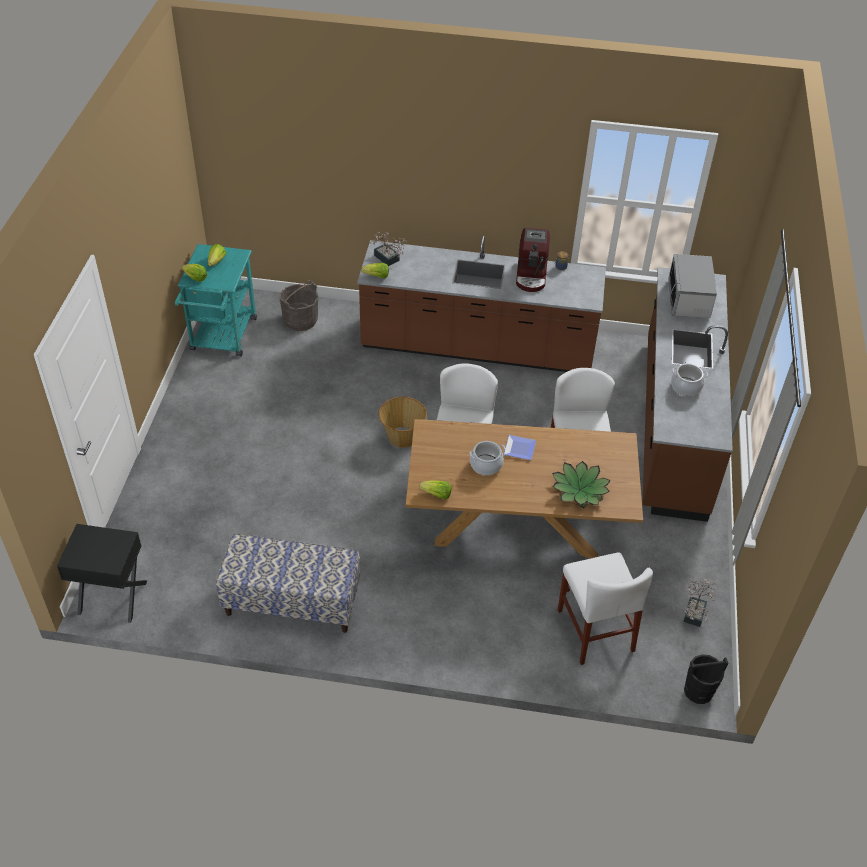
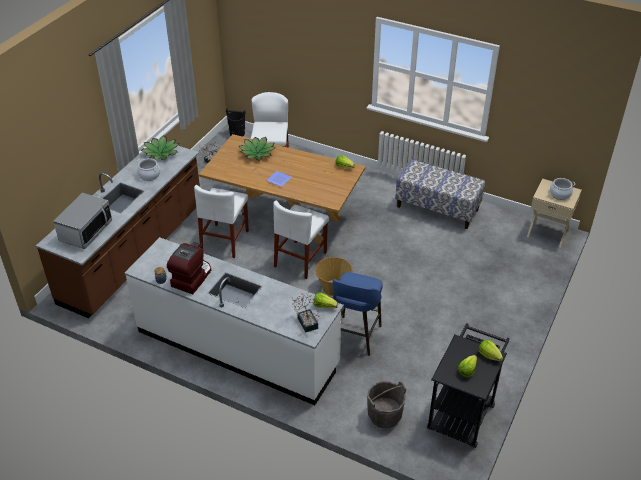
camera: 160 degrees left, 5 degrees down
(112, 598) = (548, 232): black nightstand -> beige nightstand
(222, 338) = (463, 412): turquoise cart -> black cart
(355, 385) = (355, 337): none -> blue stool
(477, 348) = (237, 347): brown counter -> white counter
(486, 465) = (305, 175): cooking pot -> cooking pot (560, 194)
(702, 426) = (161, 153): none -> potted plant

